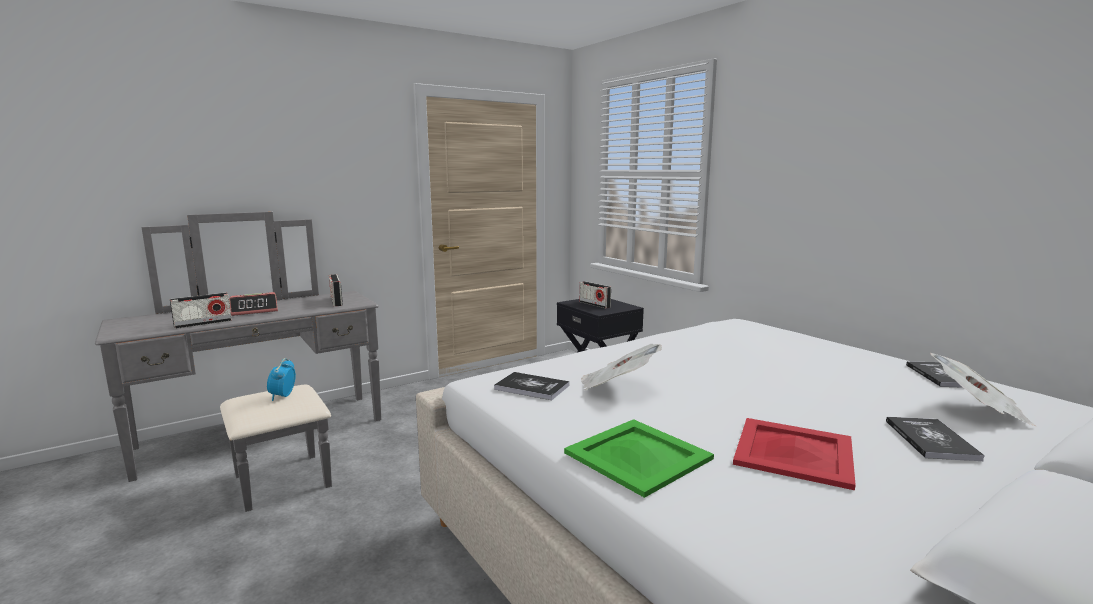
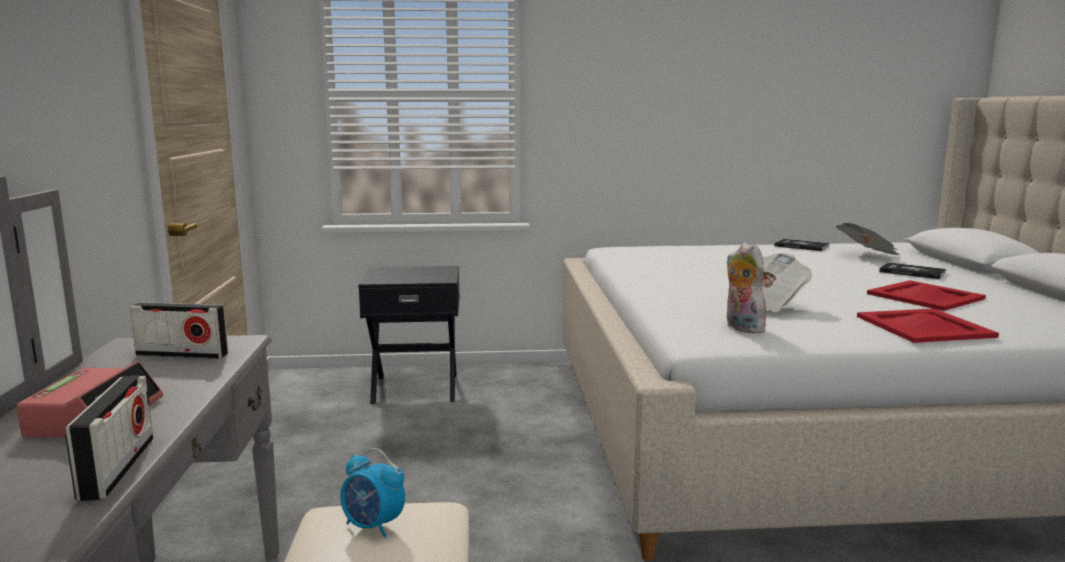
camera: 60 degrees left, 0 degrees up
(531, 387) = (741, 328): book -> plush toy
(594, 304) = (407, 275): radio -> none
(638, 455) = (922, 326): green tray -> red tray

